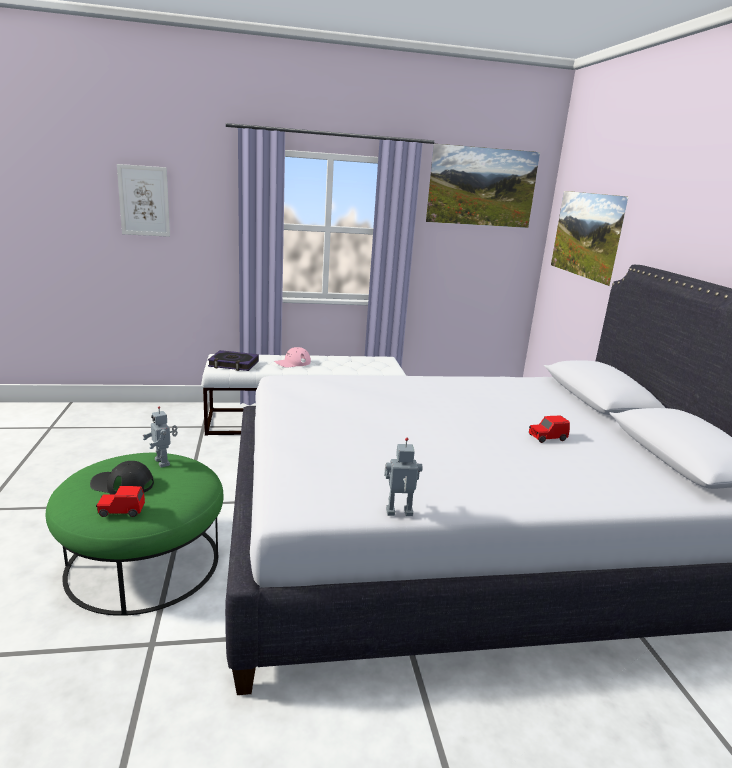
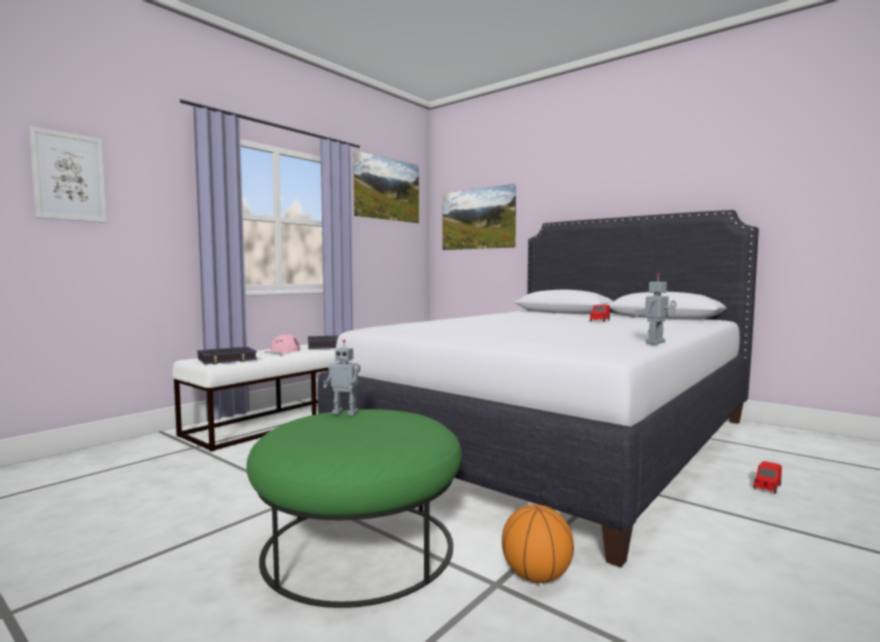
camera: 40 degrees left, 15 degrees down
(121, 511) = (405, 441): red toy car -> red toy car (767, 487)
(122, 484) = (351, 432): black cap -> none
(180, 657) = (536, 576): none -> basketball
(339, 364) = (324, 346): none -> book

